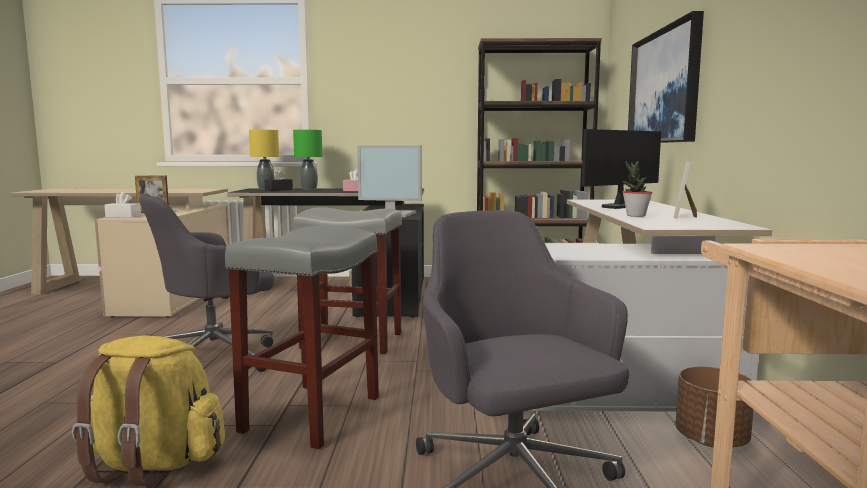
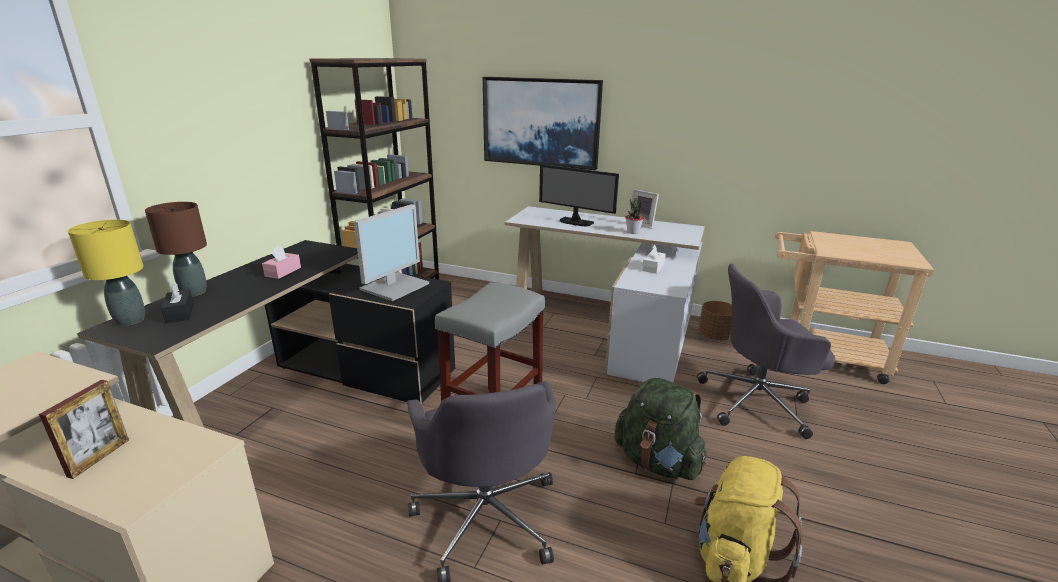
camera: 70 degrees left, 15 degrees up
(123, 216) = (130, 492): white tissue box -> white tissue box (653, 267)
(309, 188) = (194, 292): green table lamp -> brown table lamp
(311, 415) = (657, 462): grey stool -> green backpack
(621, 206) = (575, 222): monitor -> monitor turned 45 degrees counterclockwise

